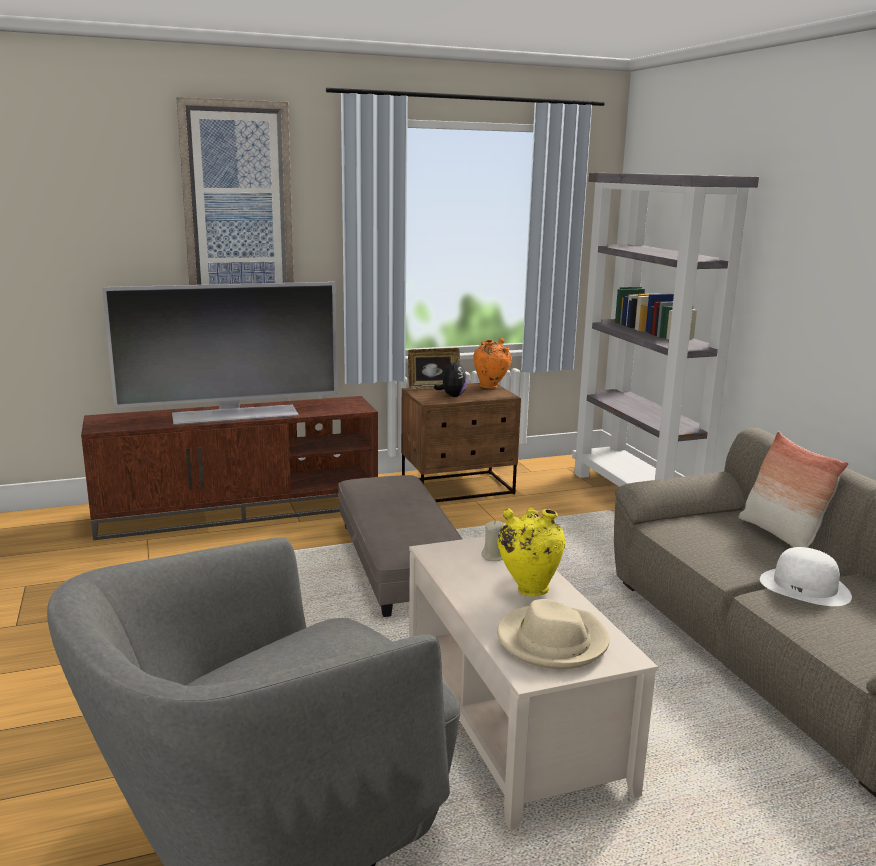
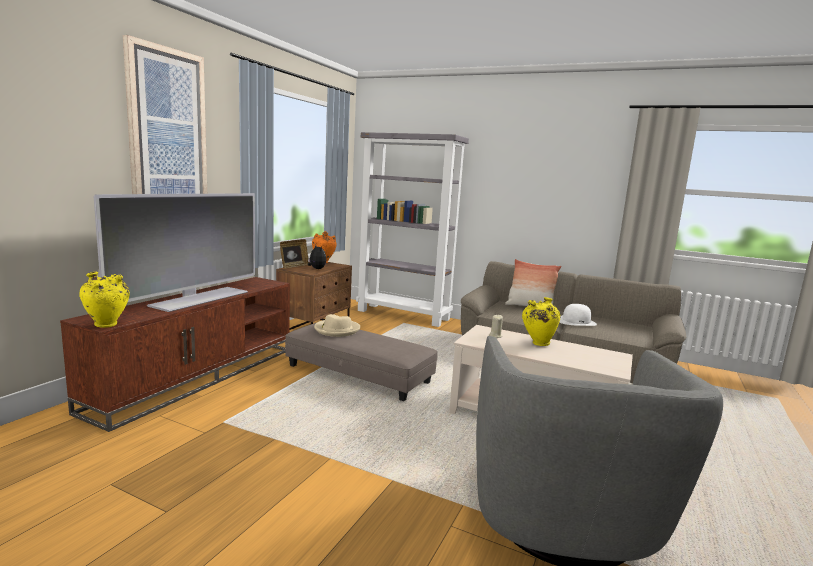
camera: 45 degrees left, 5 degrees down
(99, 429) = (107, 325): none -> yellow vase
(552, 641) = (591, 358): beige hat -> beige hat (337, 330)

